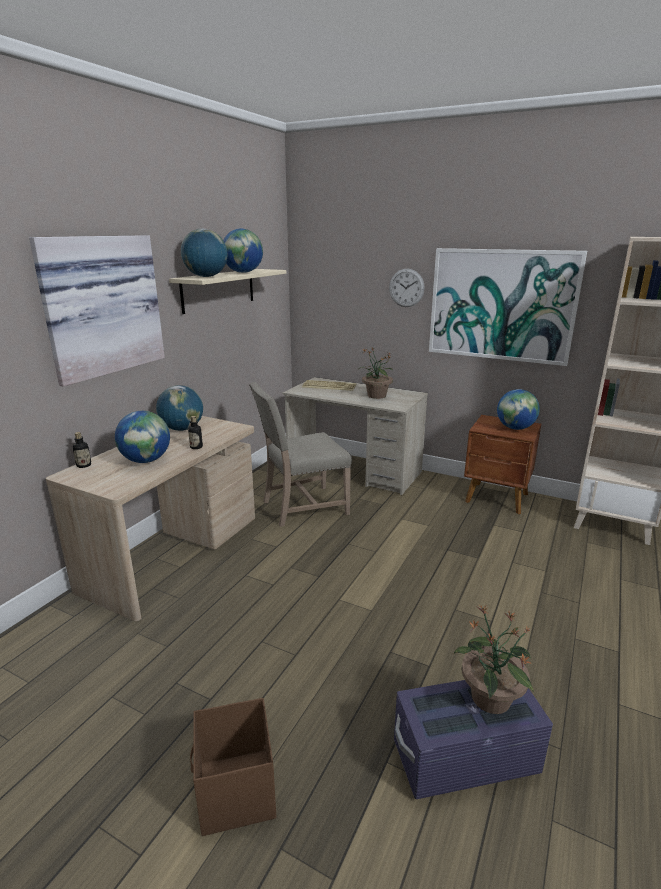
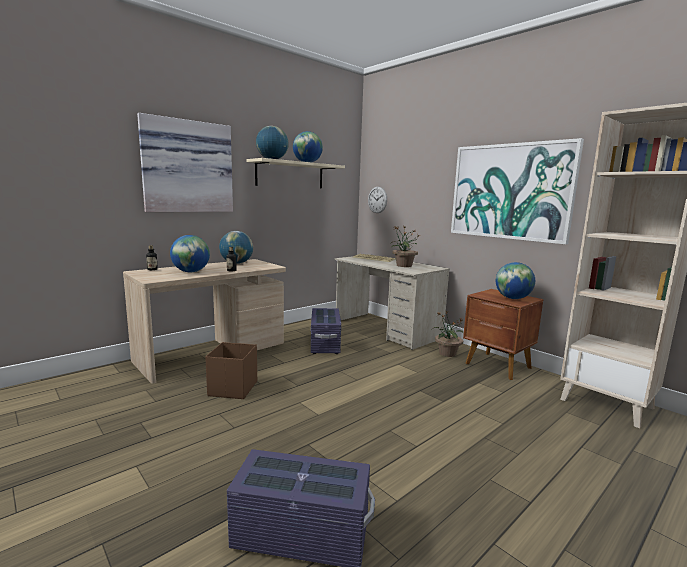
camera: 20 degrees right, 10 degrees down
(236, 792) = (110, 497): brown storage box -> brown storage box (232, 389)
(302, 507) = (325, 344): beige chair -> purple storage box
(406, 288) = (437, 181): wall clock -> wall clock (377, 200)
(490, 699) = (323, 475): potted plant -> potted plant (447, 354)

